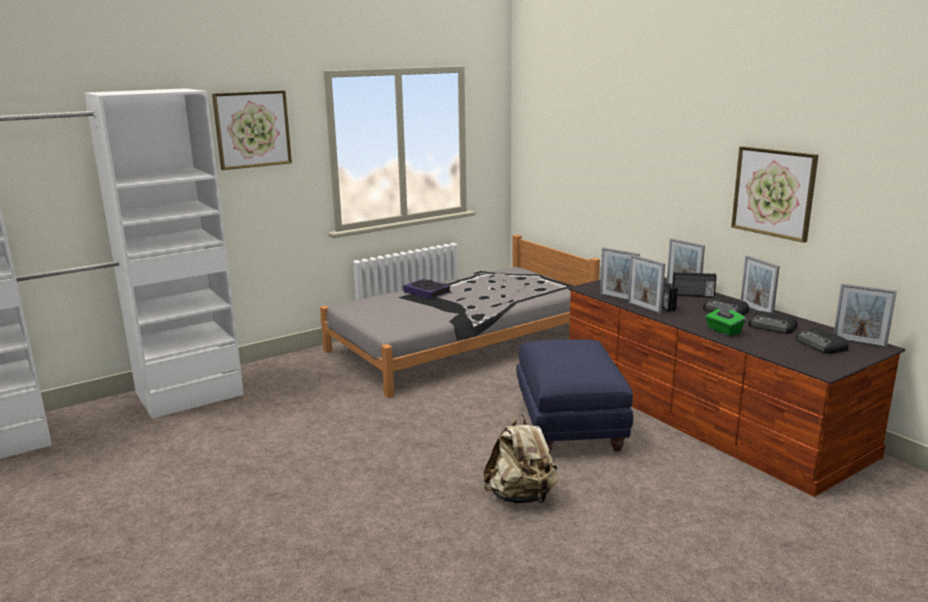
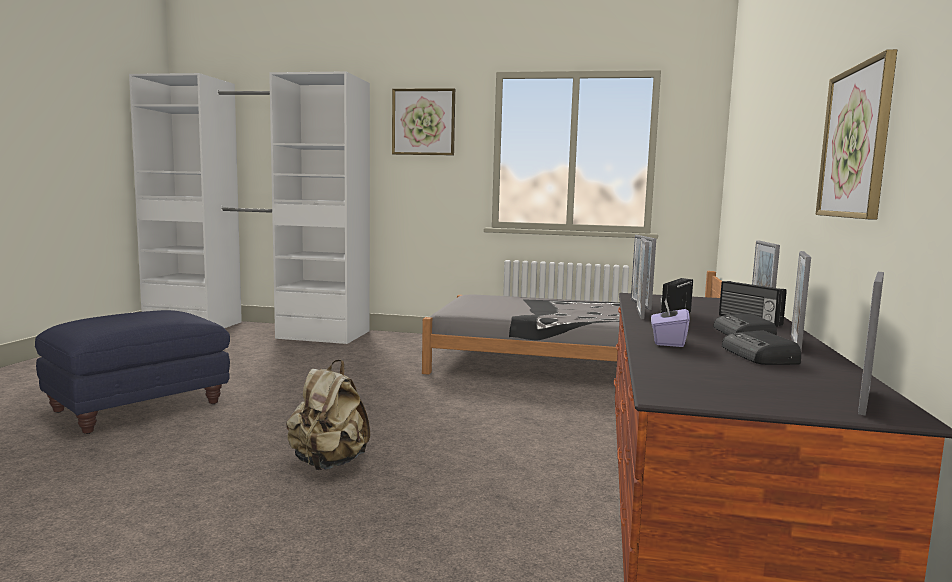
camera: 45 degrees right, 10 degrees down
(427, 292) = (556, 301): book -> none
(569, 426) = (508, 442): blue ottoman -> blue ottoman (140, 406)
(723, 331) = (668, 342): green tissue box -> purple tissue box
(821, 345) = (773, 383): radio -> none
(859, 343) = (864, 401): picture frame -> picture frame turned 45 degrees clockwise

